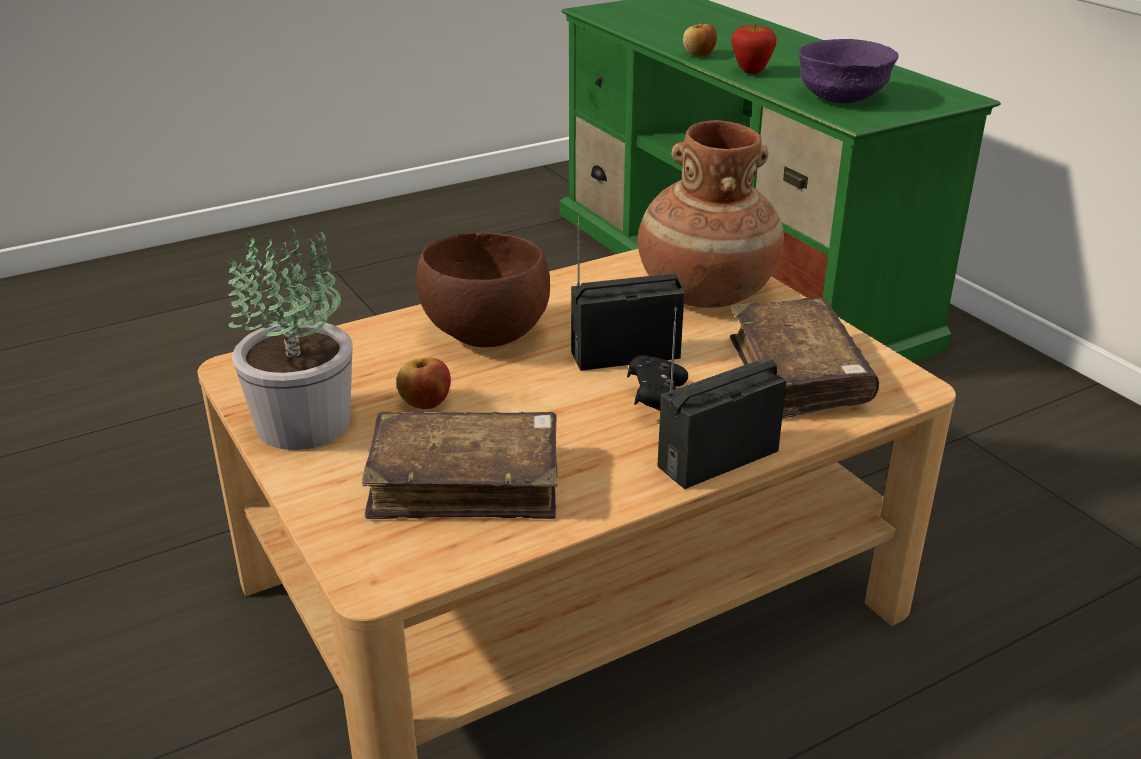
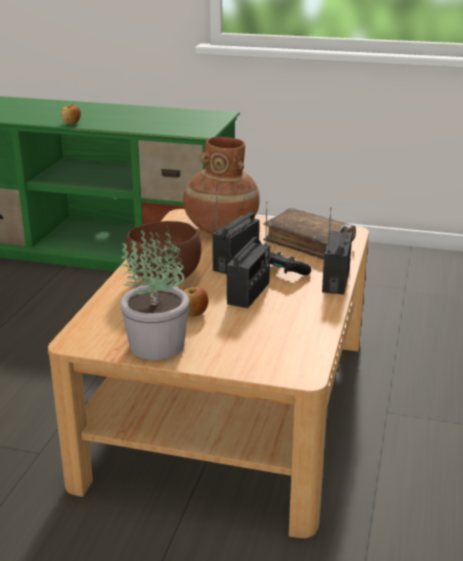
camera: 45 degrees left, 5 degrees down
(465, 483) = (268, 330): brown book -> none
(551, 411) = (249, 293): none -> radio
(751, 72) = (114, 125): apple -> none
(843, 98) = (178, 126): purple bowl -> none

